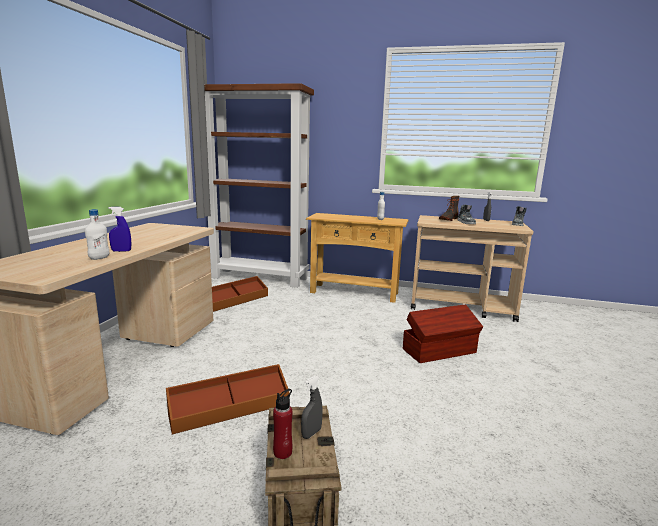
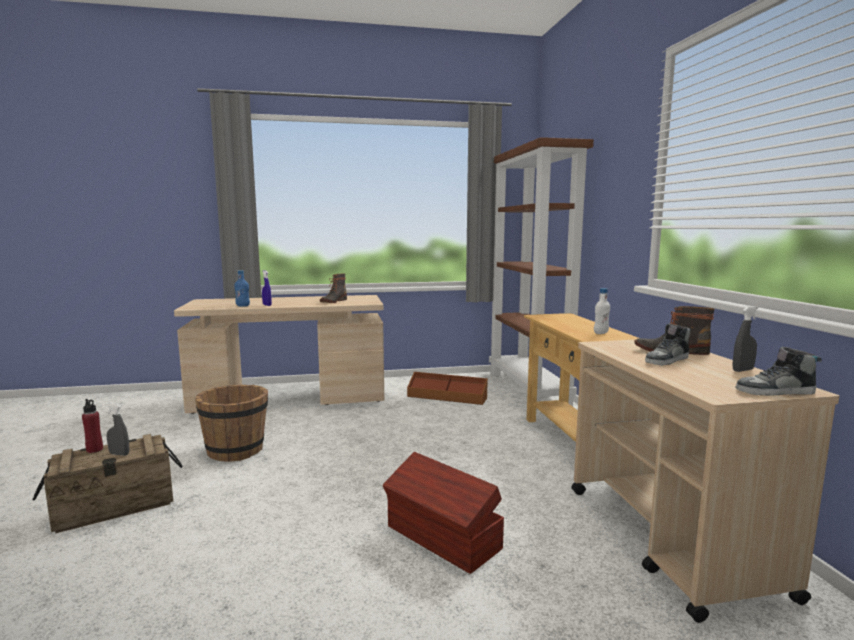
camera: 65 degrees right, 5 degrees down
(99, 258) = (243, 306): white bottle -> blue bottle
(159, 234) = (333, 301): none -> boot
(230, 408) = (236, 450): brown storage box -> brown bucket

